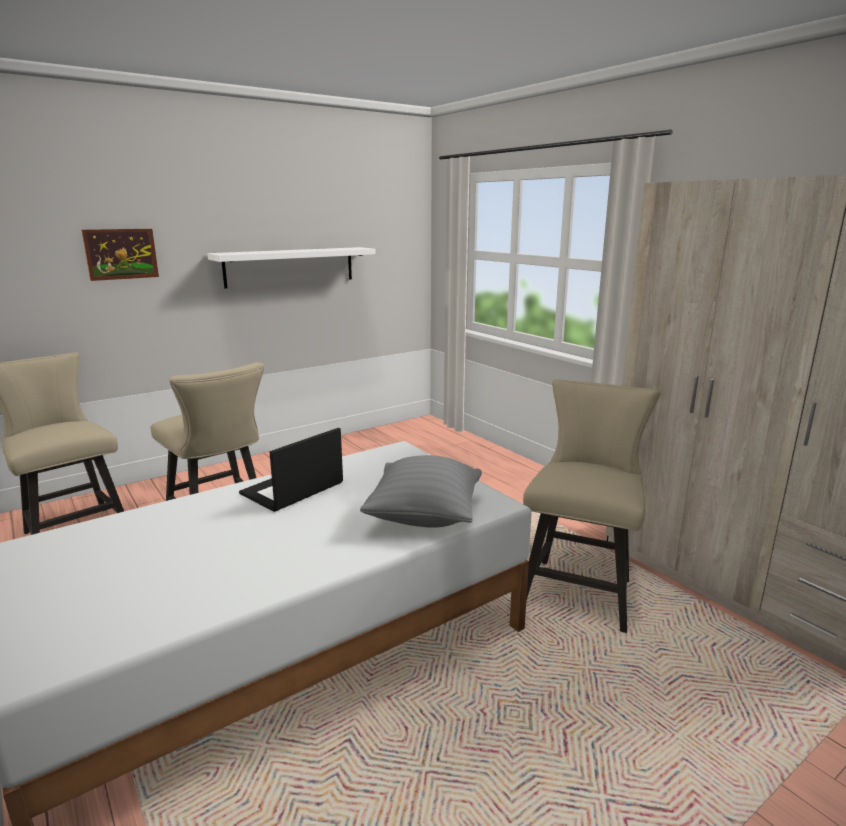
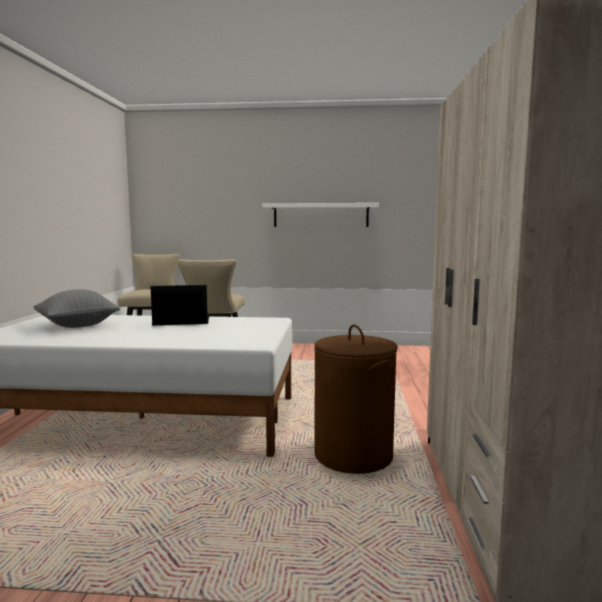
camera: 40 degrees right, 10 degrees down
(121, 254) = (217, 203): picture -> none
(425, 517) = (205, 340): grey pillow -> grey pillow (77, 325)
(579, 588) = (354, 455): beige chair -> brown laundry basket

